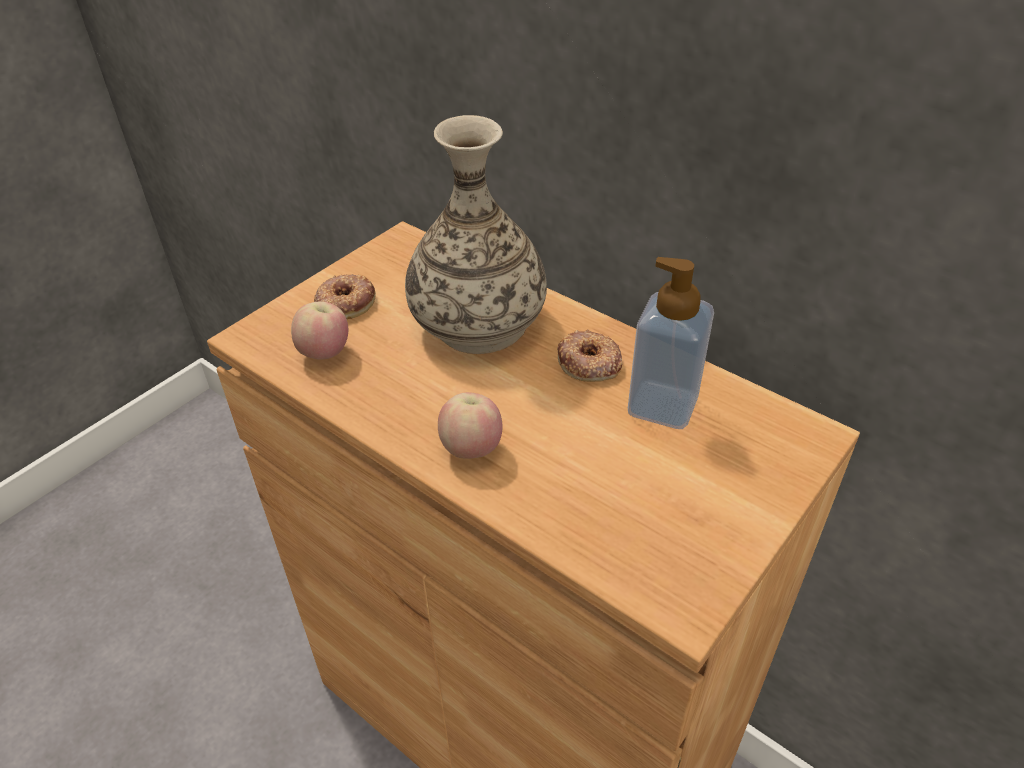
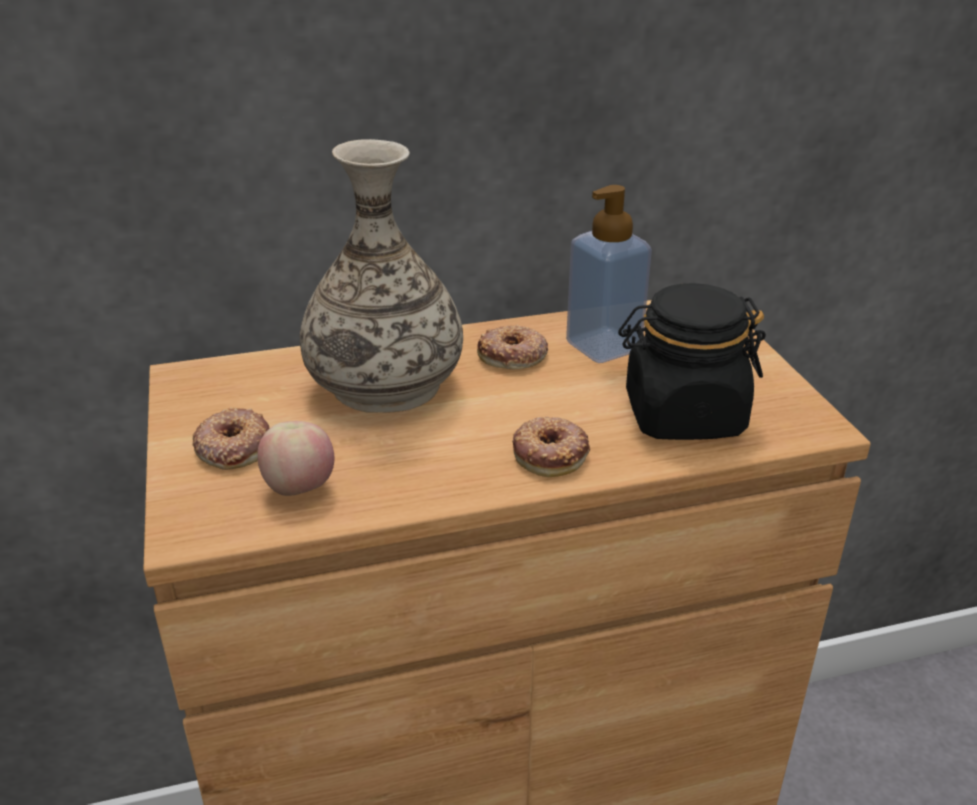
camera: 55 degrees left, 10 degrees down
(471, 449) = (550, 453): apple -> donut
(603, 503) = (683, 415): none -> black jar

